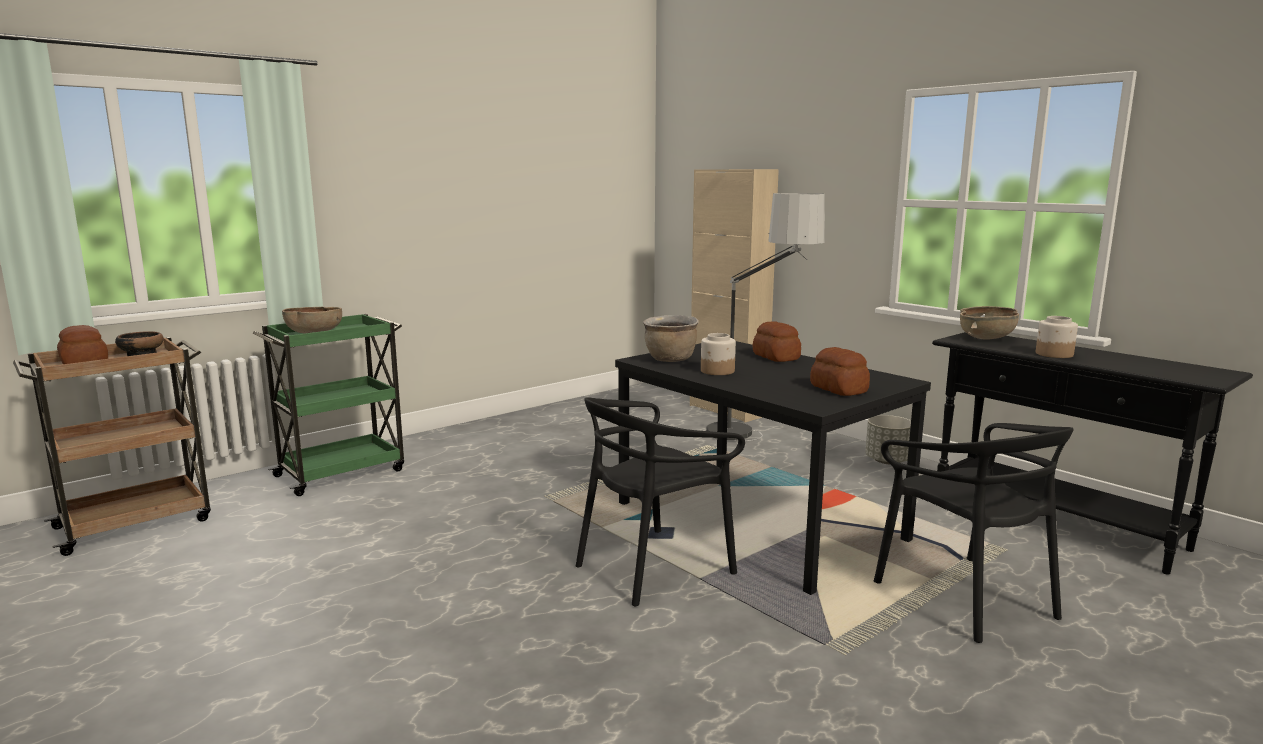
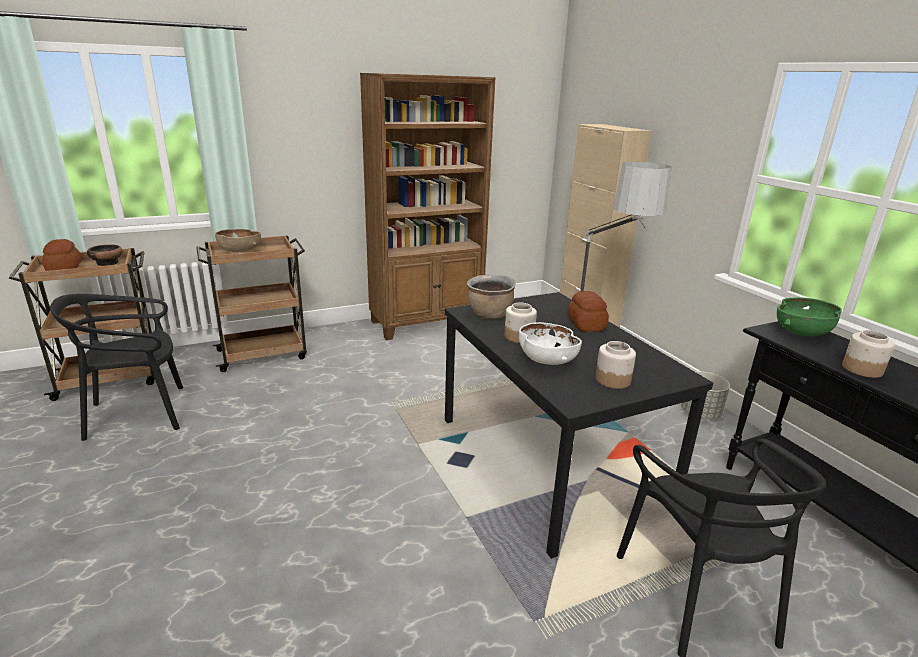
camera: 15 degrees right, 10 degrees up
(342, 472) = (264, 354): green cart -> brown cart
(535, 420) = (426, 323): none -> brown bookcase
(653, 566) = (435, 495): black chair -> black chair (138, 414)
(762, 383) = (546, 360): none -> white bowl
(839, 389) = (613, 380): bread -> jar
(986, 338) = (802, 332): brown bowl -> green bowl

